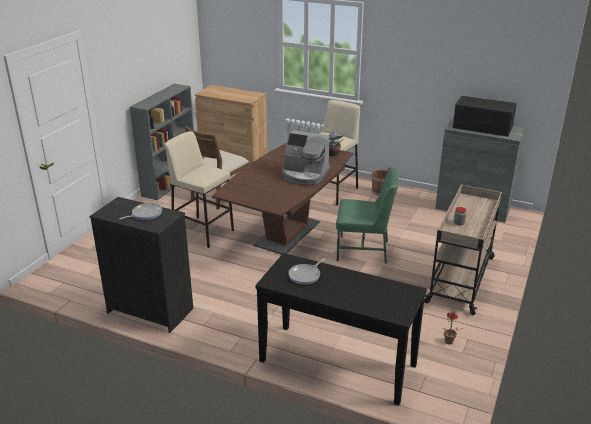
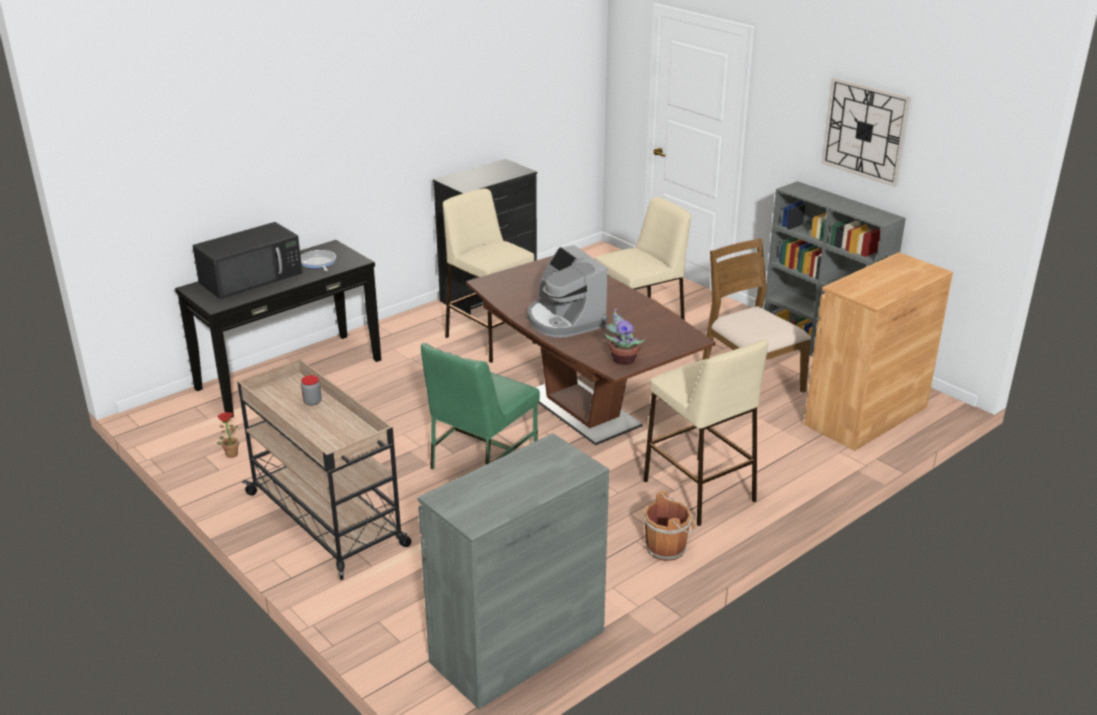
camera: 115 degrees right, 0 degrees up
(145, 214) = (480, 177): frying pan -> none
(147, 53) = (865, 131): none -> wall clock
(222, 288) = (490, 339): none -> beige stool
(304, 174) = (564, 320): coffee machine -> coffee machine turned 75 degrees counterclockwise
(481, 127) = (523, 480): black microwave -> black microwave (252, 277)

